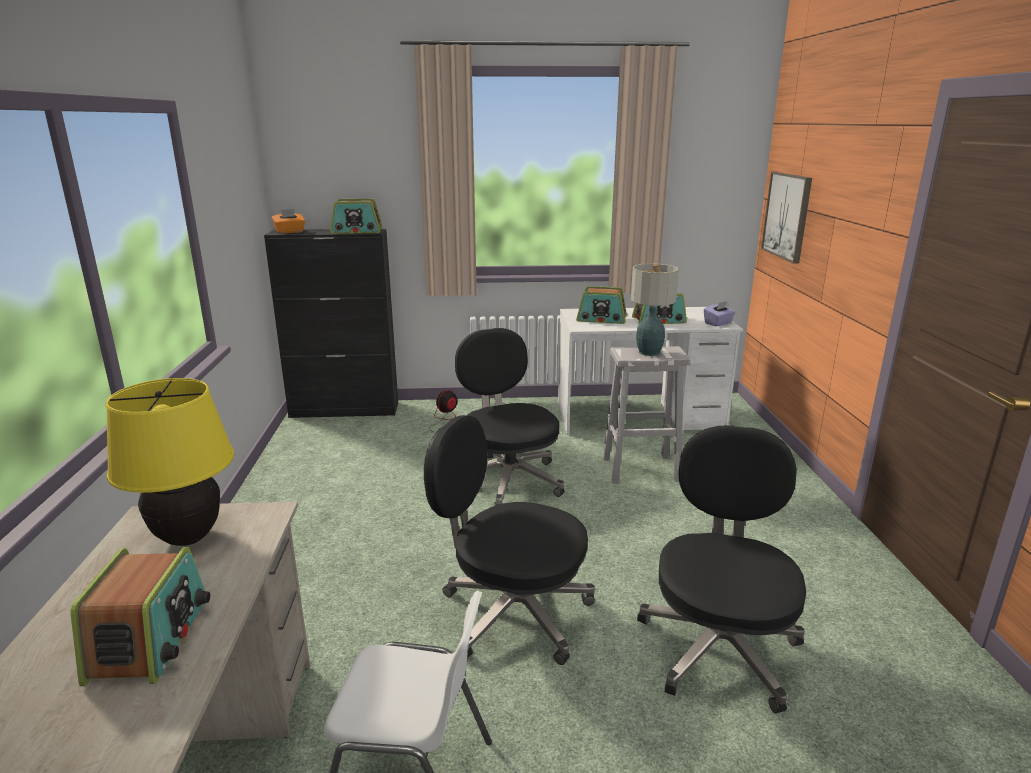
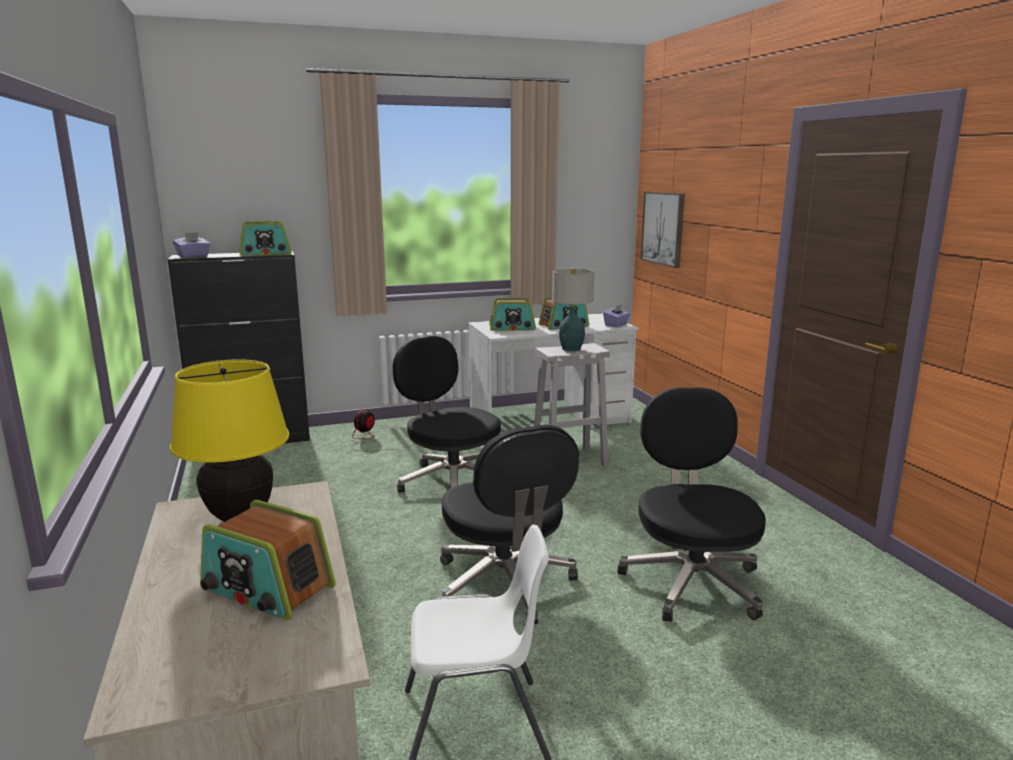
camera: 15 degrees left, 5 degrees down
(151, 638) = (267, 588): radio -> radio turned 135 degrees clockwise
(290, 232) = (193, 256): orange tissue box -> purple tissue box
(512, 613) = (505, 584): black office chair -> black office chair turned 120 degrees counterclockwise

